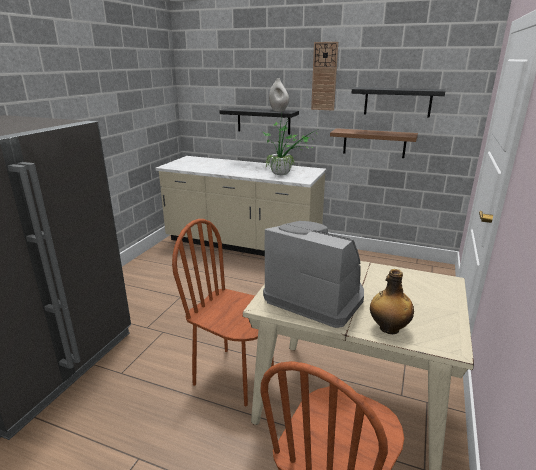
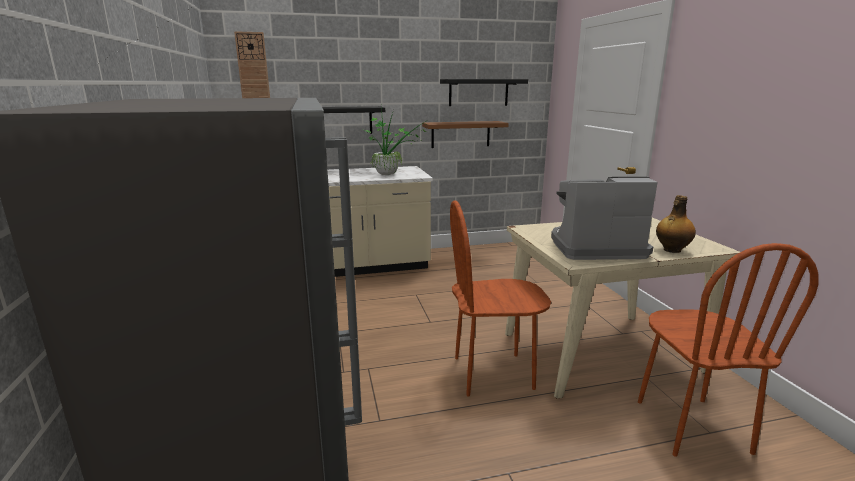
camera: 35 degrees left, 5 degrees down
(278, 111) = (363, 106): white vase -> none
(324, 76) = (406, 69): wall clock -> wall clock (253, 71)

